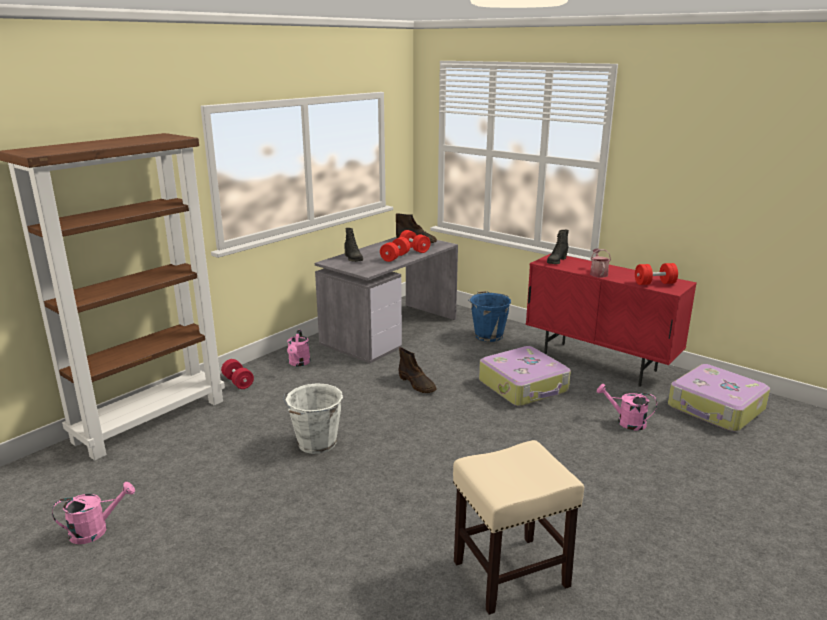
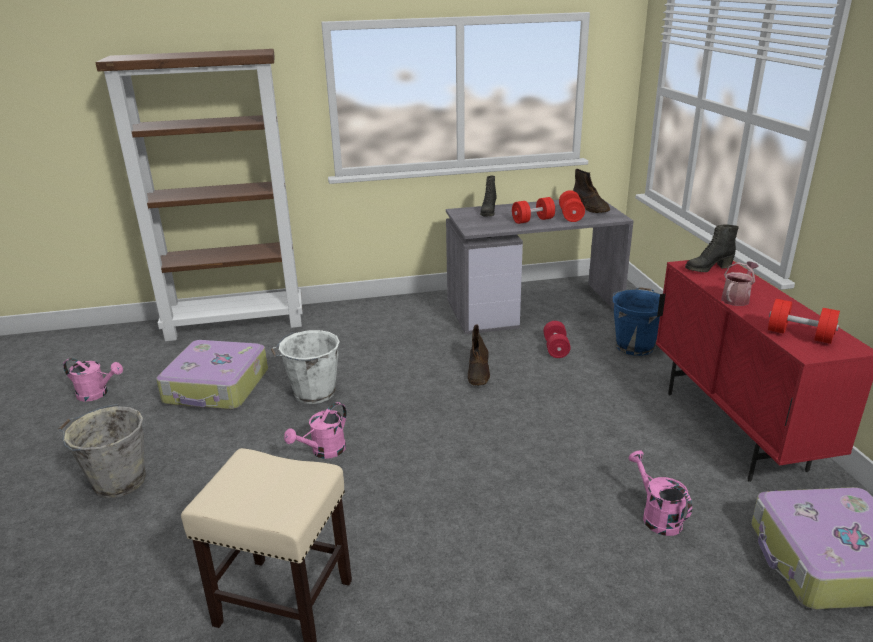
camera: 40 degrees right, 5 degrees up
(238, 382) = (334, 313): red dumbbell -> red dumbbell (556, 348)
(249, 579) = (117, 481): none -> grey bucket
(299, 363) = (404, 313): pink watering can -> pink watering can (324, 452)
(524, 386) = (590, 419): suitcase -> suitcase (217, 387)

